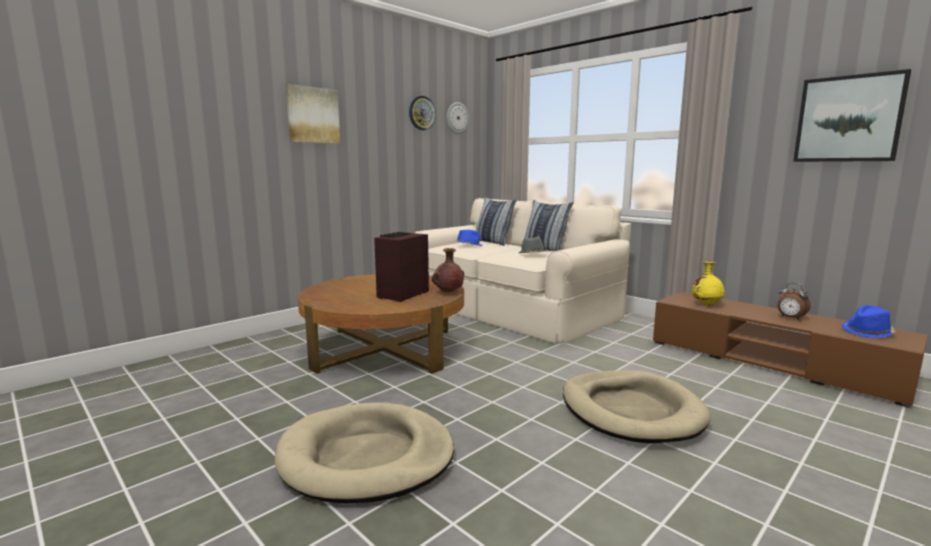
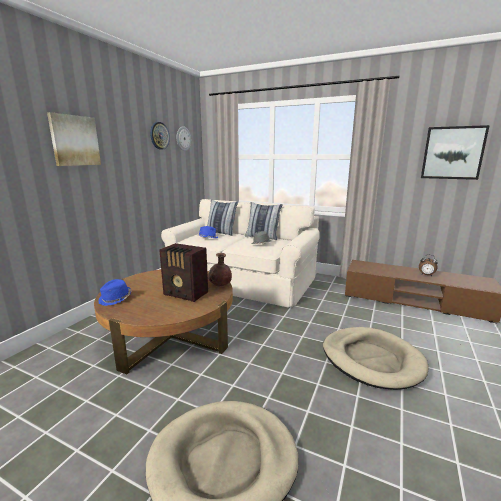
camera: 20 degrees left, 5 degrees up
(401, 295) = (186, 294): radio -> radio turned 75 degrees counterclockwise
(706, 304) = (376, 269): yellow vase -> none
(868, 332) = (470, 281): blue hat -> blue hat (115, 299)

